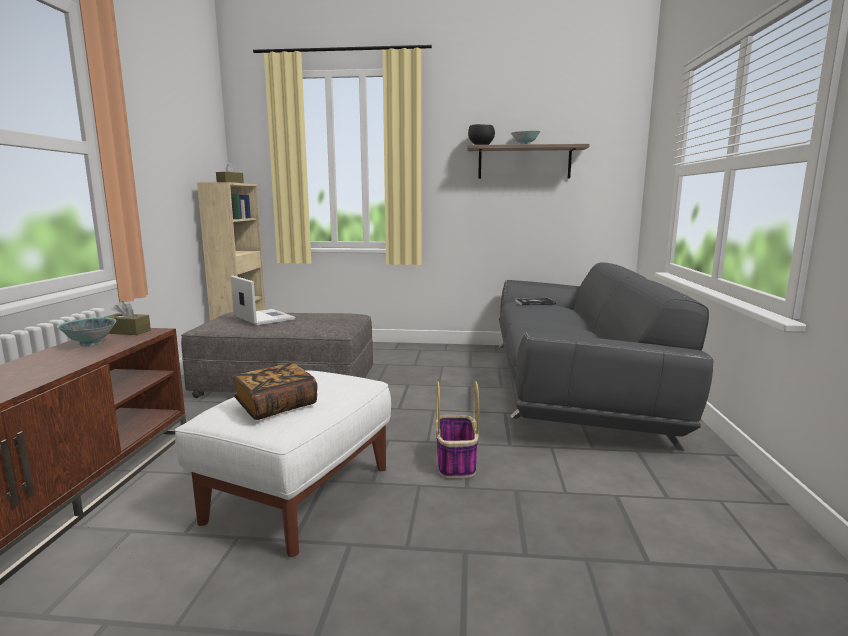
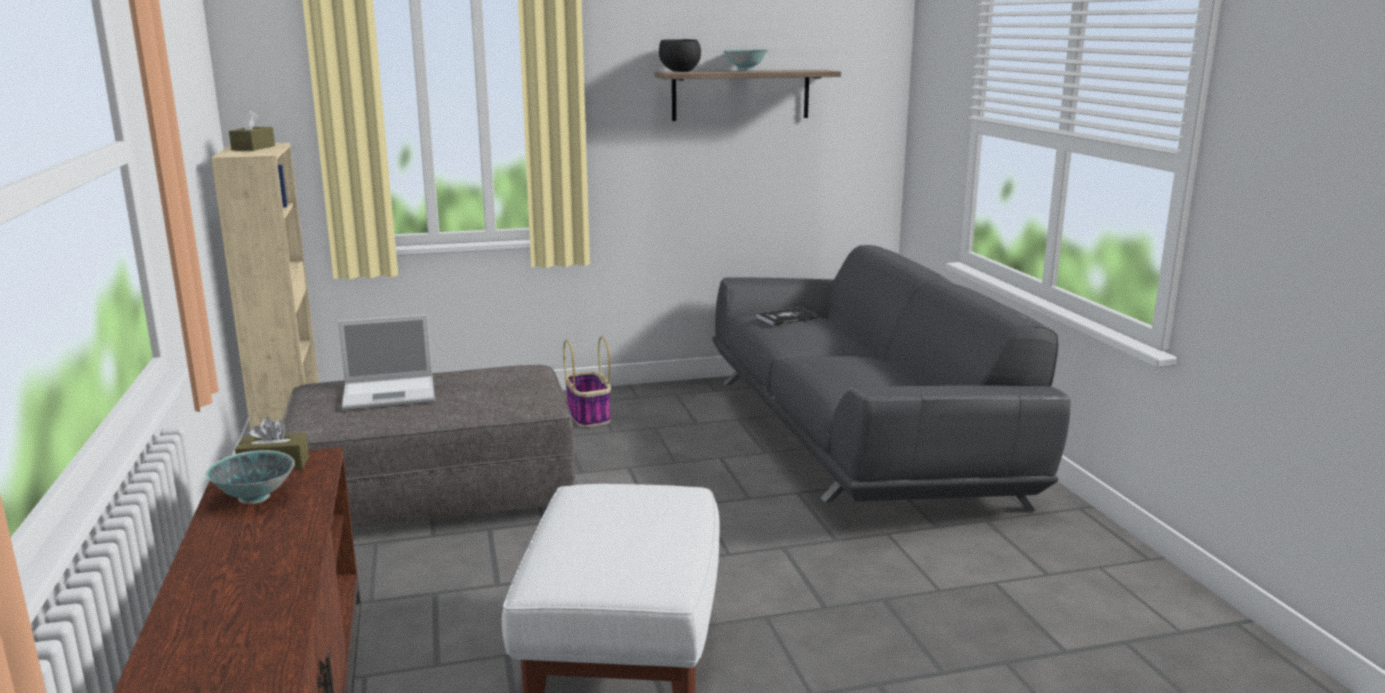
camera: 20 degrees left, 5 degrees up
(263, 318) = (391, 393): laptop -> laptop turned 135 degrees clockwise
(276, 406) = (625, 550): book -> none
(456, 463) = (788, 577): basket -> basket (589, 416)

